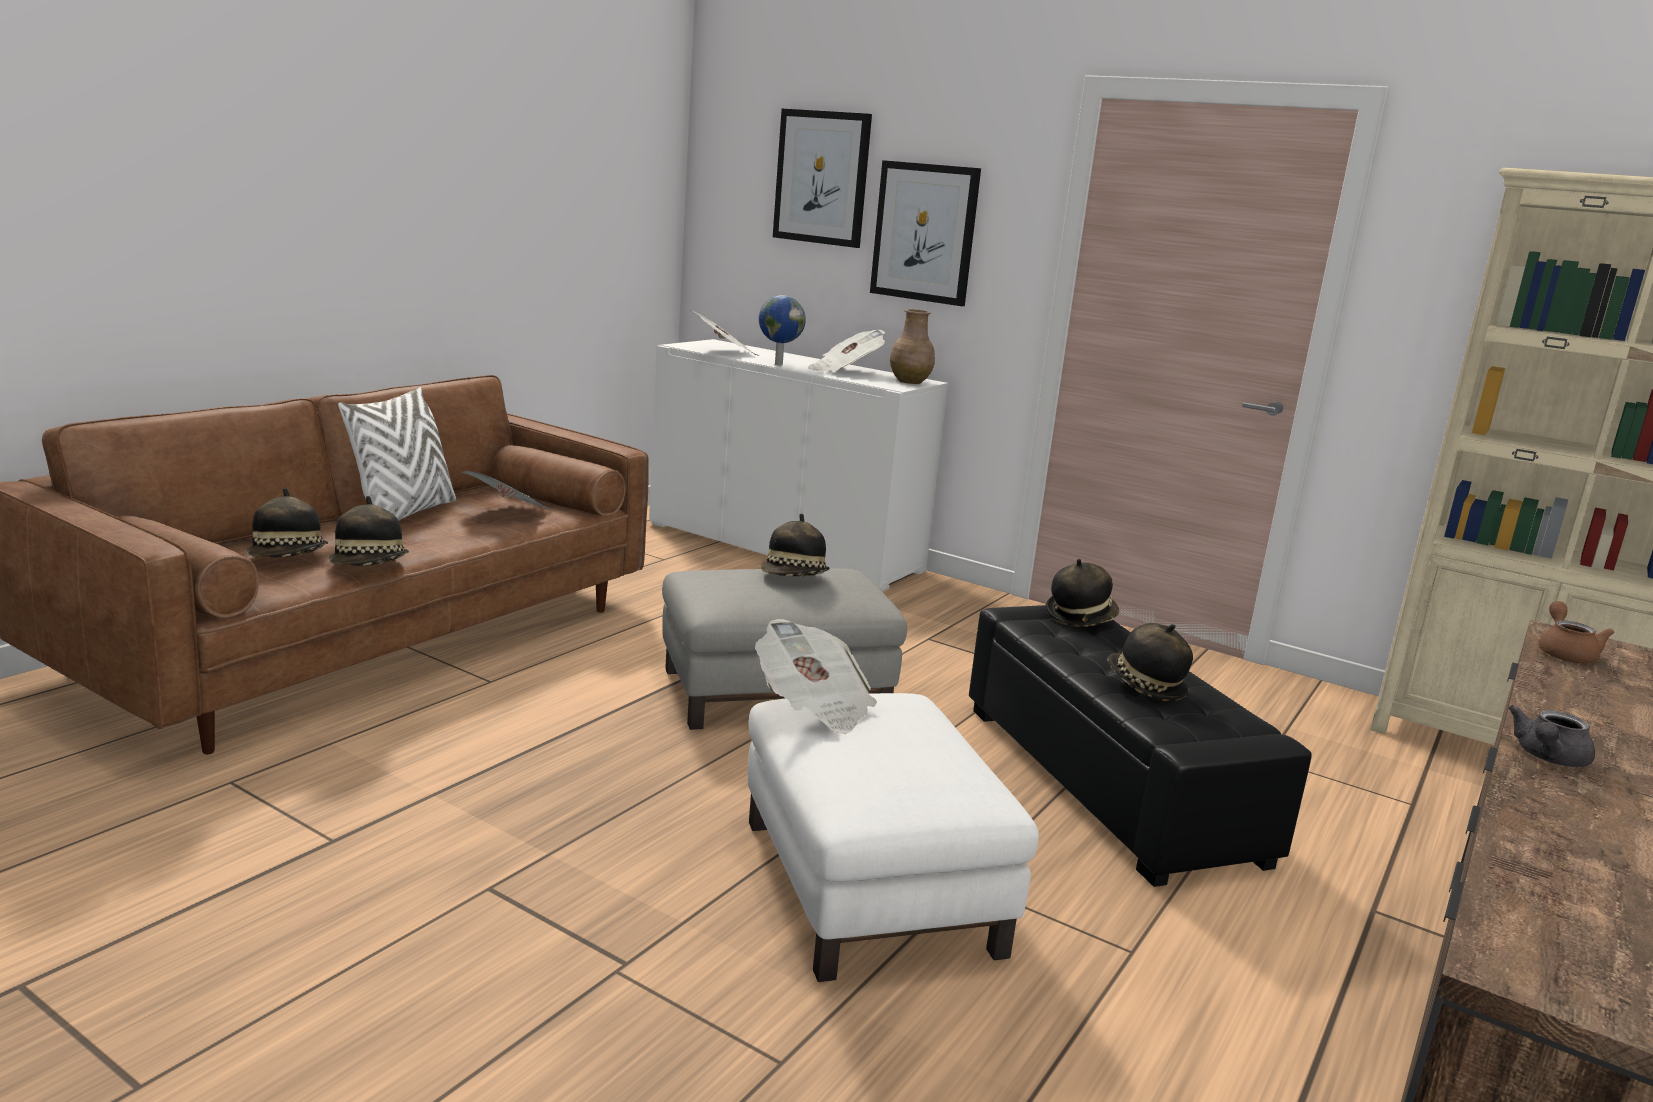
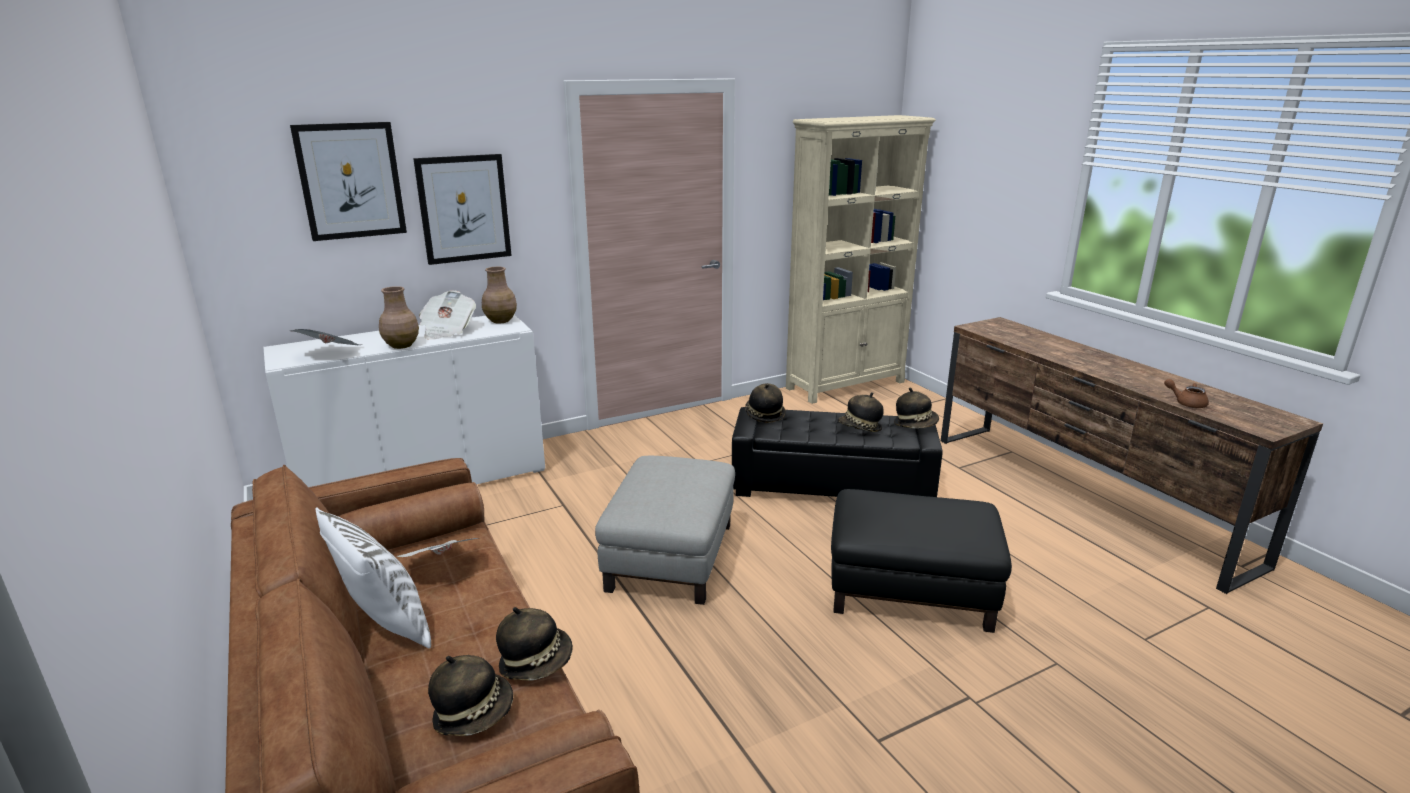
camera: 60 degrees left, 5 degrees up
(777, 364) = (401, 345): globe -> brown vase
(794, 578) = (666, 478): hat -> hat (915, 424)
(814, 706) = (873, 522): newspaper -> none
(871, 886) = (911, 589): white ottoman -> black ottoman
(1547, 758) = (1100, 372): grey teapot -> none
(1565, 653) = (994, 333): brown teapot -> brown teapot (1186, 403)

